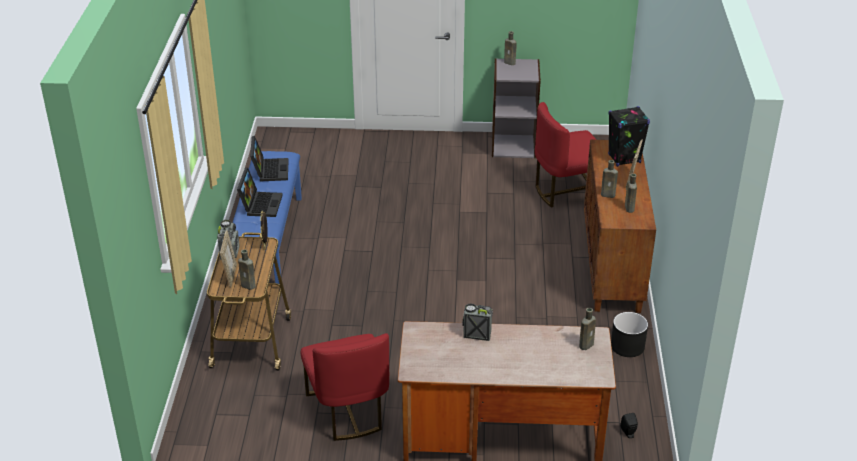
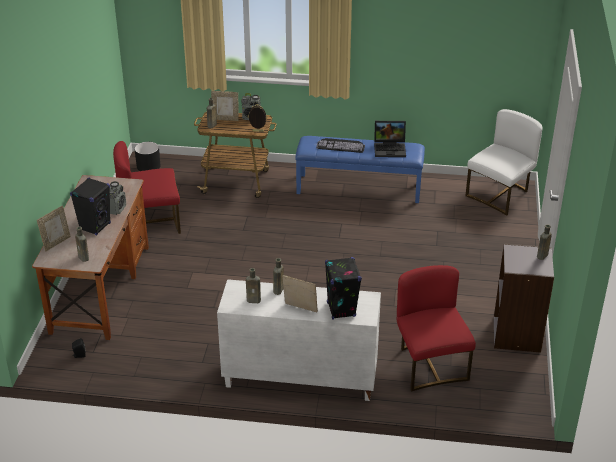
camera: 95 degrees right, 0 degrees up
(260, 204) = (341, 145): laptop -> keyboard
(285, 147) = (500, 195): none -> white chair
(519, 346) = (95, 226): none -> black speaker
(562, 374) = (56, 243): none -> picture frame
(613, 266) = (299, 379): brown cabinet -> white cabinet
(627, 346) = (182, 370): black planter -> black planter (148, 166)

